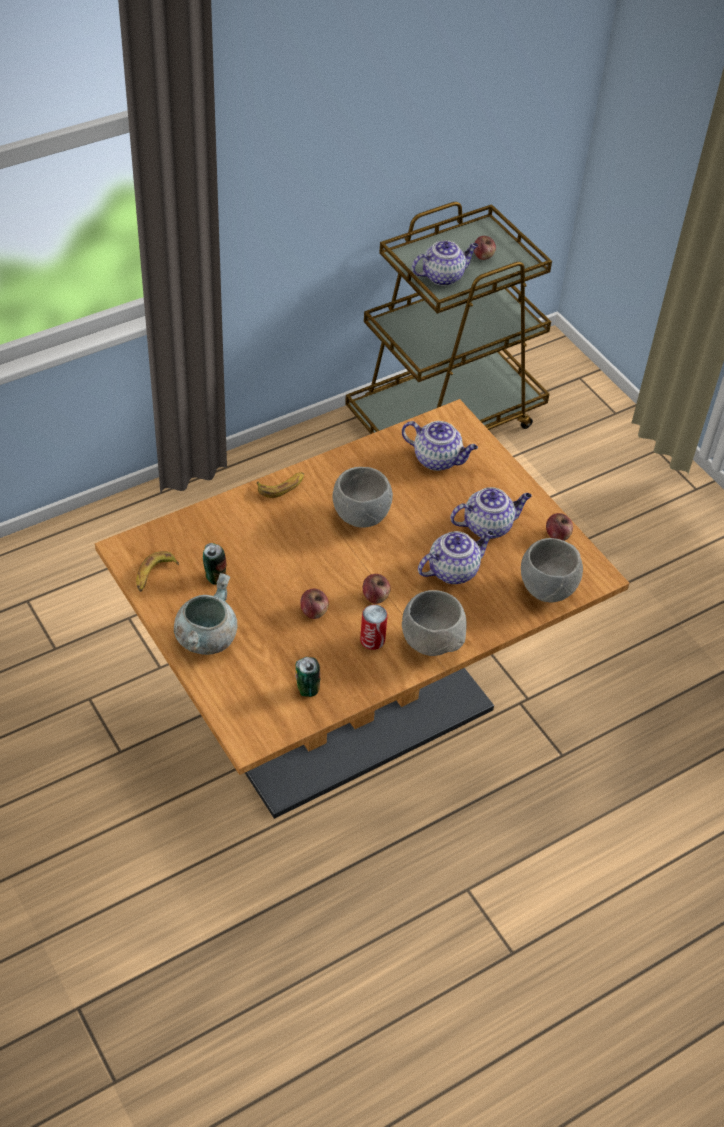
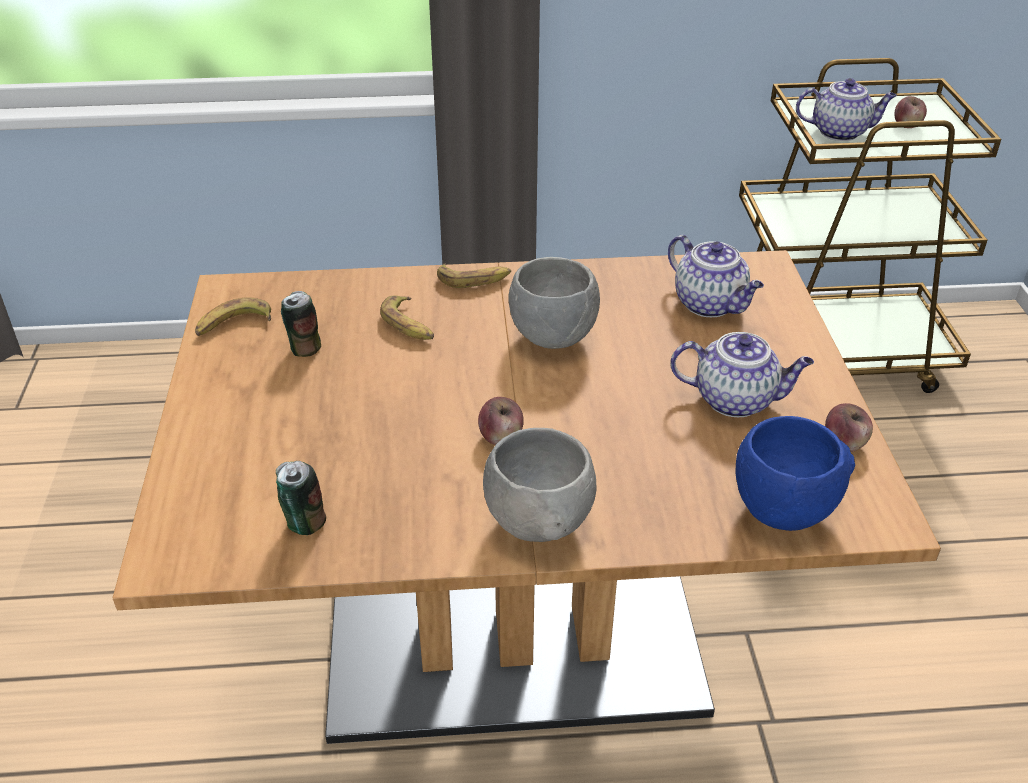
camera: 30 degrees right, 10 degrees down
(206, 638) = (229, 412): grey cooking pot -> none
(266, 537) = (409, 325): none -> banana
(314, 611) = (398, 427): apple -> none
(372, 640) = (452, 491): can -> none
(453, 570) = (644, 439): teapot -> none
(548, 589) = (784, 512): grey bowl -> blue bowl

